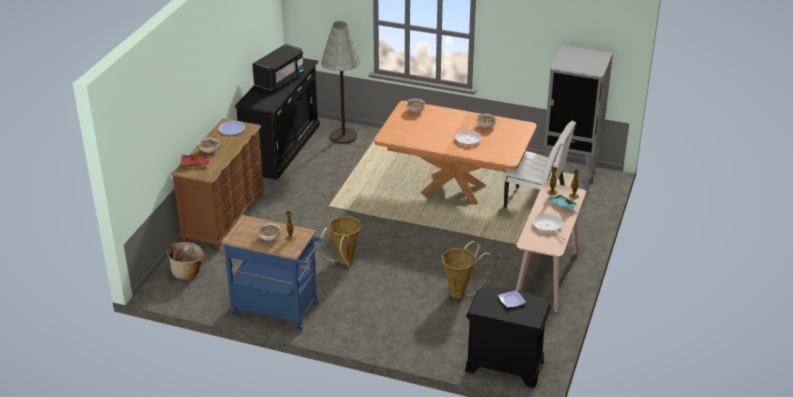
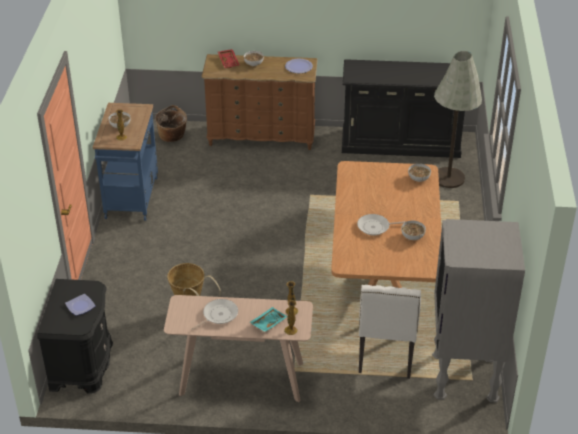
camera: 75 degrees right, 5 degrees up
(280, 79) = (411, 73): black microwave -> none
(343, 262) = (217, 224): basket -> none

